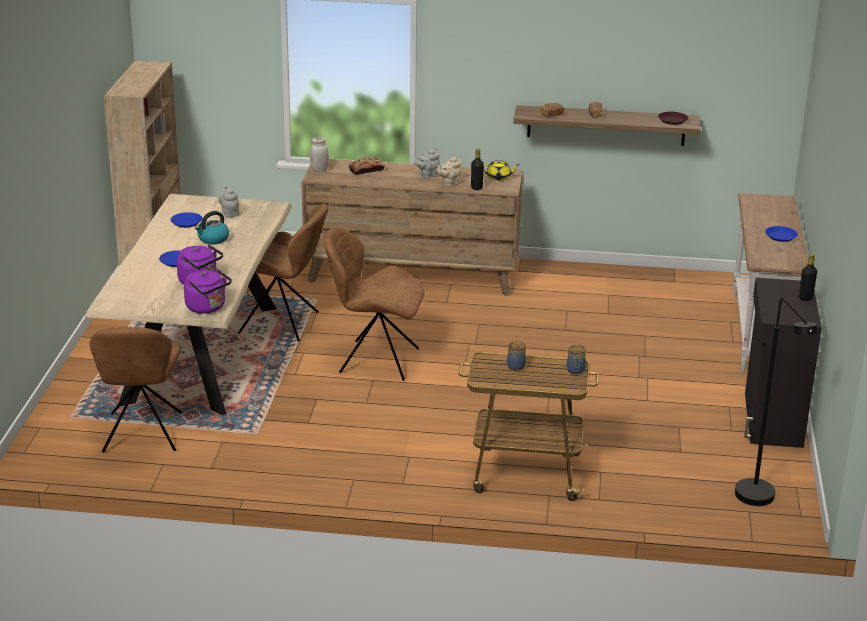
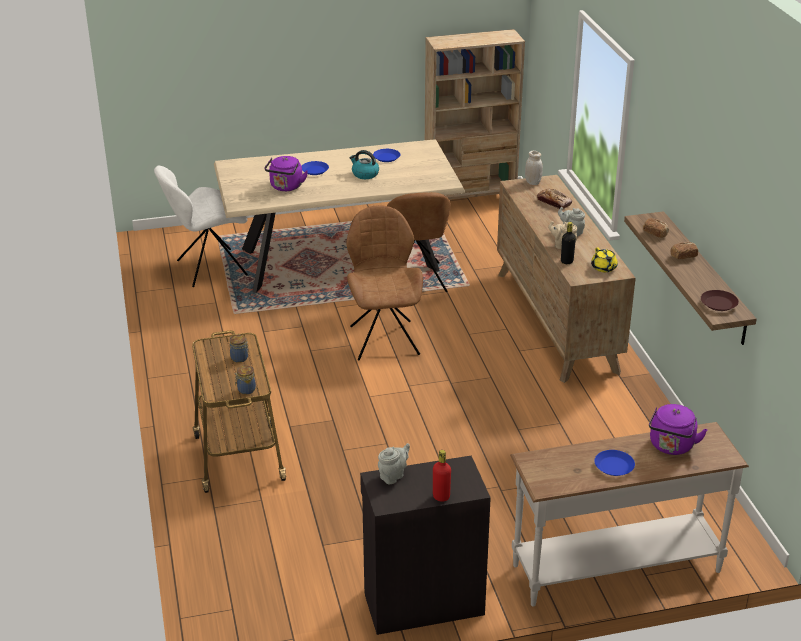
camera: 70 degrees right, 5 degrees up
(142, 434) = (209, 268): brown chair -> white chair
(207, 308) = (245, 200): purple kettle -> purple kettle (671, 447)
(229, 213) = (418, 169): grey teapot -> grey teapot (393, 475)
(761, 501) = (255, 615): black floor lamp -> none
(805, 298) = (441, 496): black bottle -> red bottle

